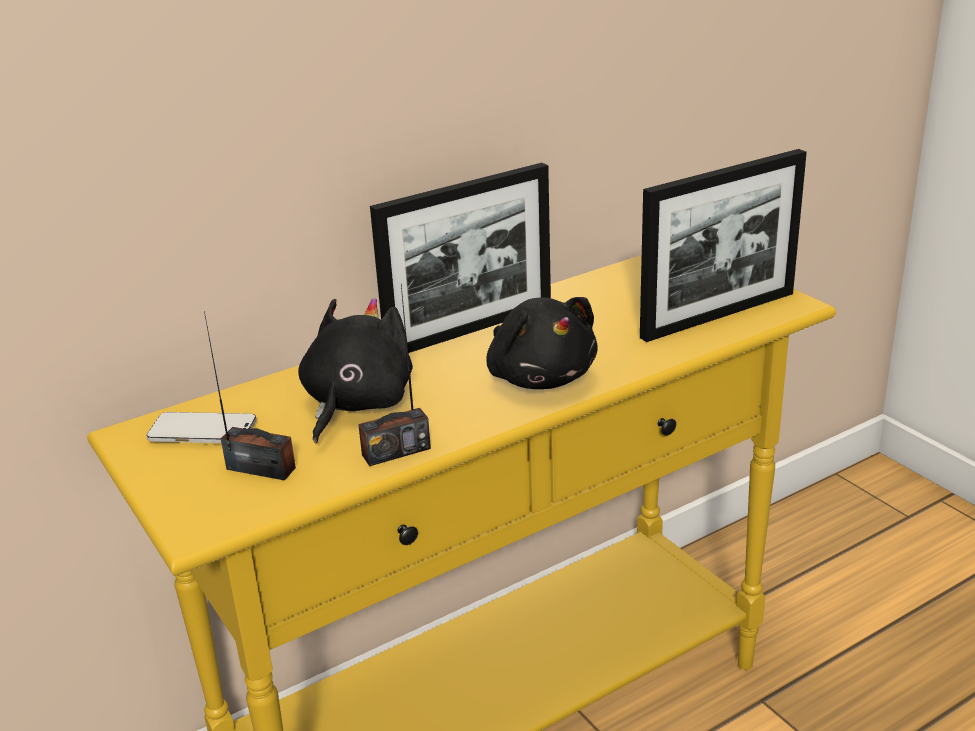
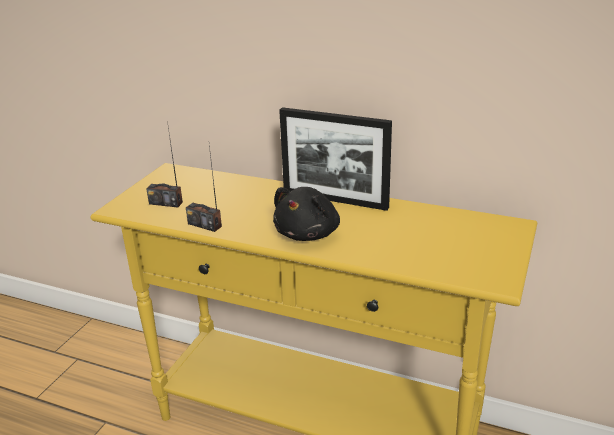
camera: 55 degrees right, 0 degrees up
(202, 431) = (183, 181): phone -> none
(260, 469) = (166, 203): radio -> radio turned 120 degrees clockwise
(355, 404) = (235, 201): black plush toy -> none
(718, 315) = (445, 261): picture frame -> none

